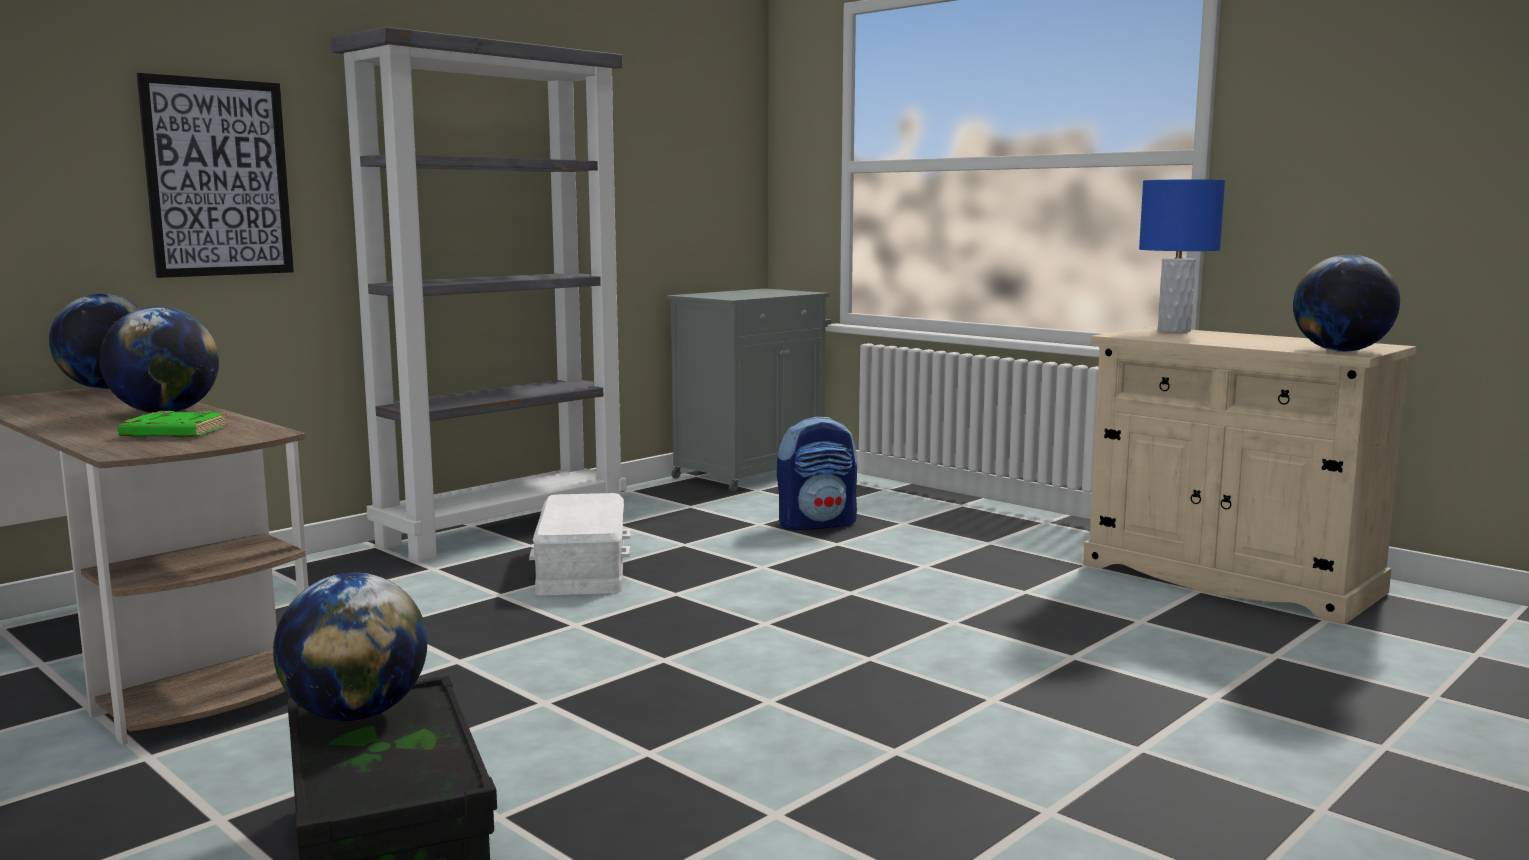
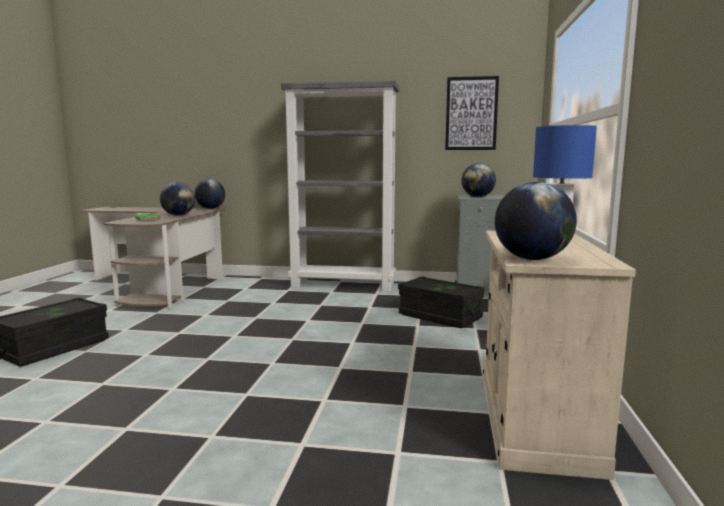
camera: 55 degrees right, 0 degrees up
(218, 178) = (255, 141): picture -> picture (471, 113)
(356, 714) = (69, 304): globe -> globe (477, 197)
(584, 568) = (317, 303): white storage box -> none
(817, 524) = (440, 316): backpack -> black storage box

